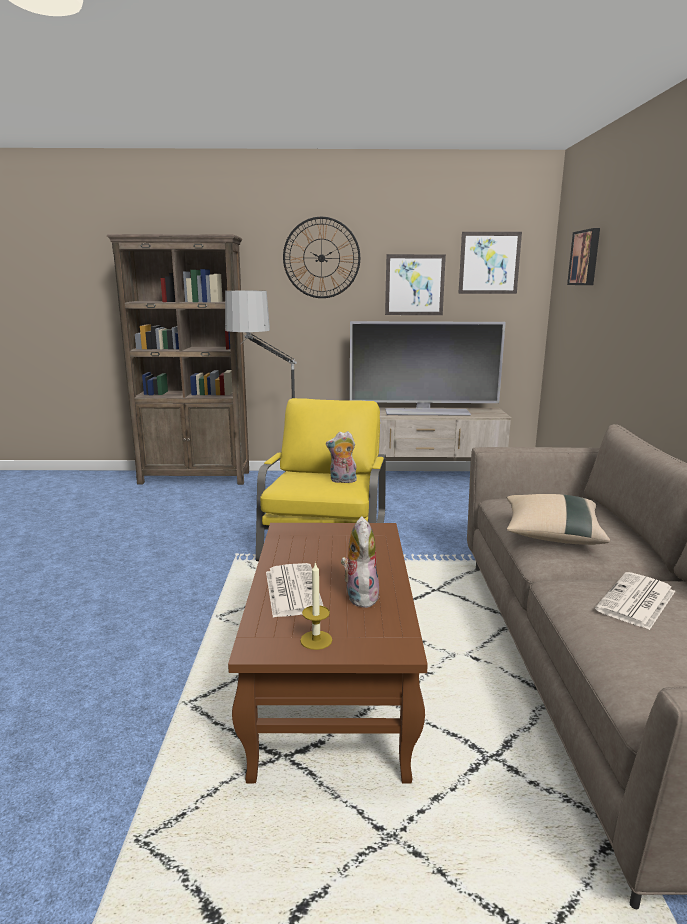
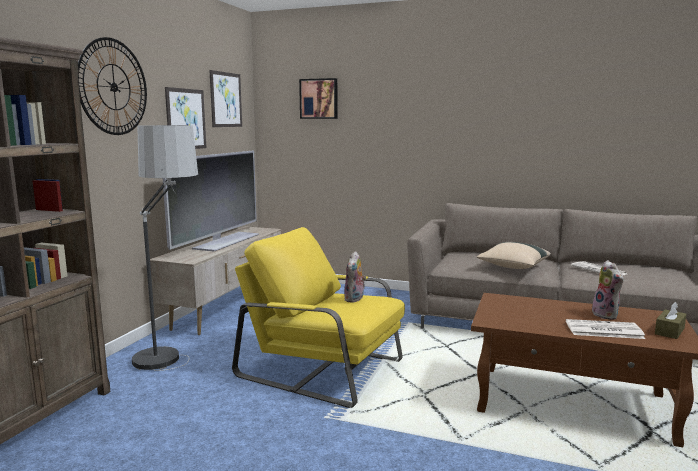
camera: 70 degrees left, 5 degrees down
(316, 640) = (669, 331): candle -> brown tissue box
(359, 596) = (607, 315): plush toy -> plush toy turned 120 degrees counterclockwise

